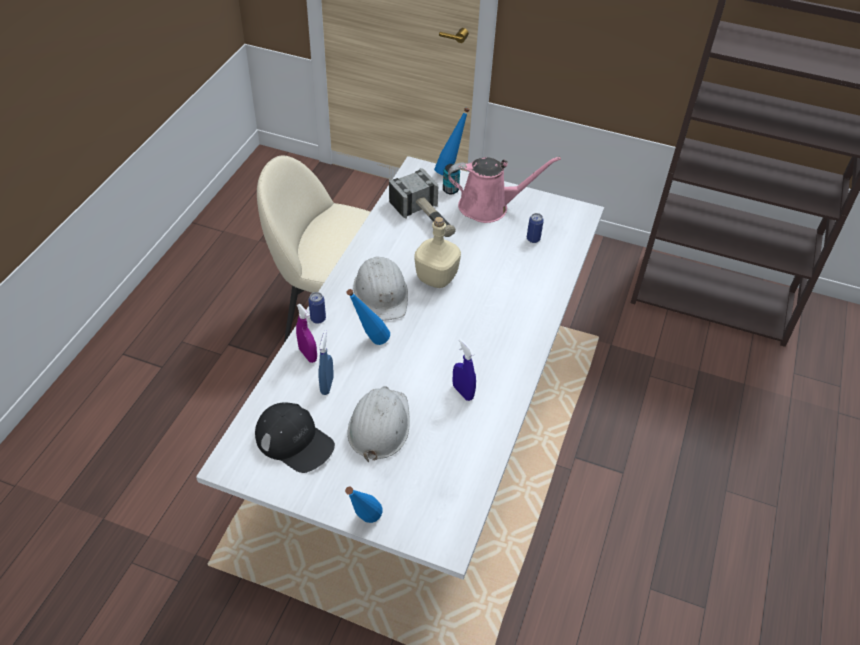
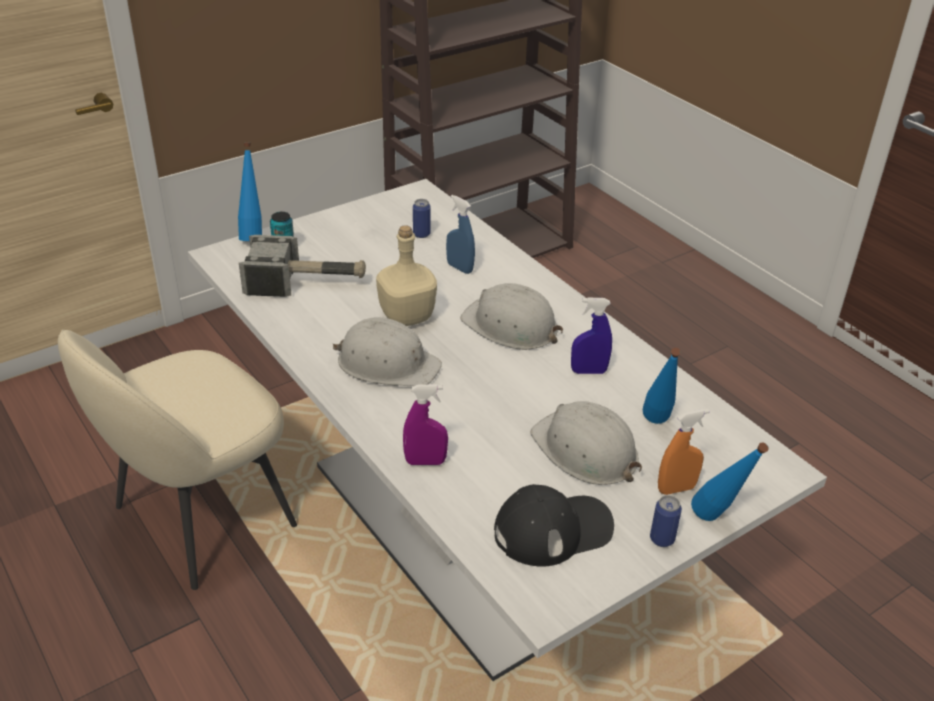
camera: 55 degrees left, 10 degrees down
(318, 318) = (374, 429): can -> can (662, 539)
(327, 385) = (489, 466): blue spray bottle -> blue spray bottle (459, 268)
(369, 342) = (454, 405): blue bottle -> blue bottle (656, 426)
(380, 489) = (676, 488): none -> orange spray bottle
(474, 331) = (510, 326): none -> white hard hat
(489, 206) = (341, 237): pink watering can -> none

